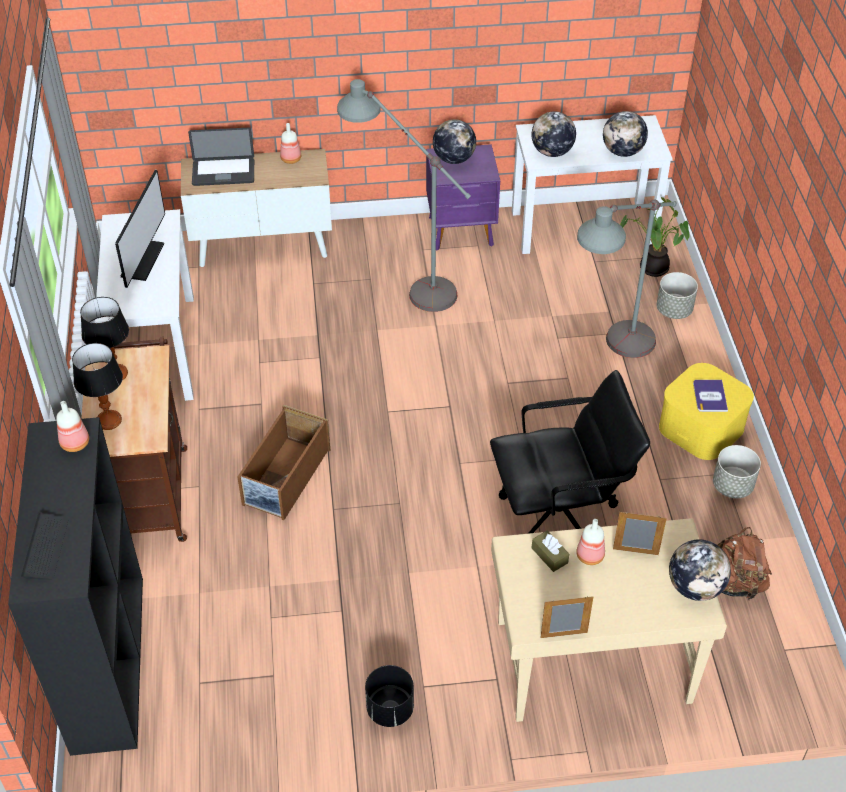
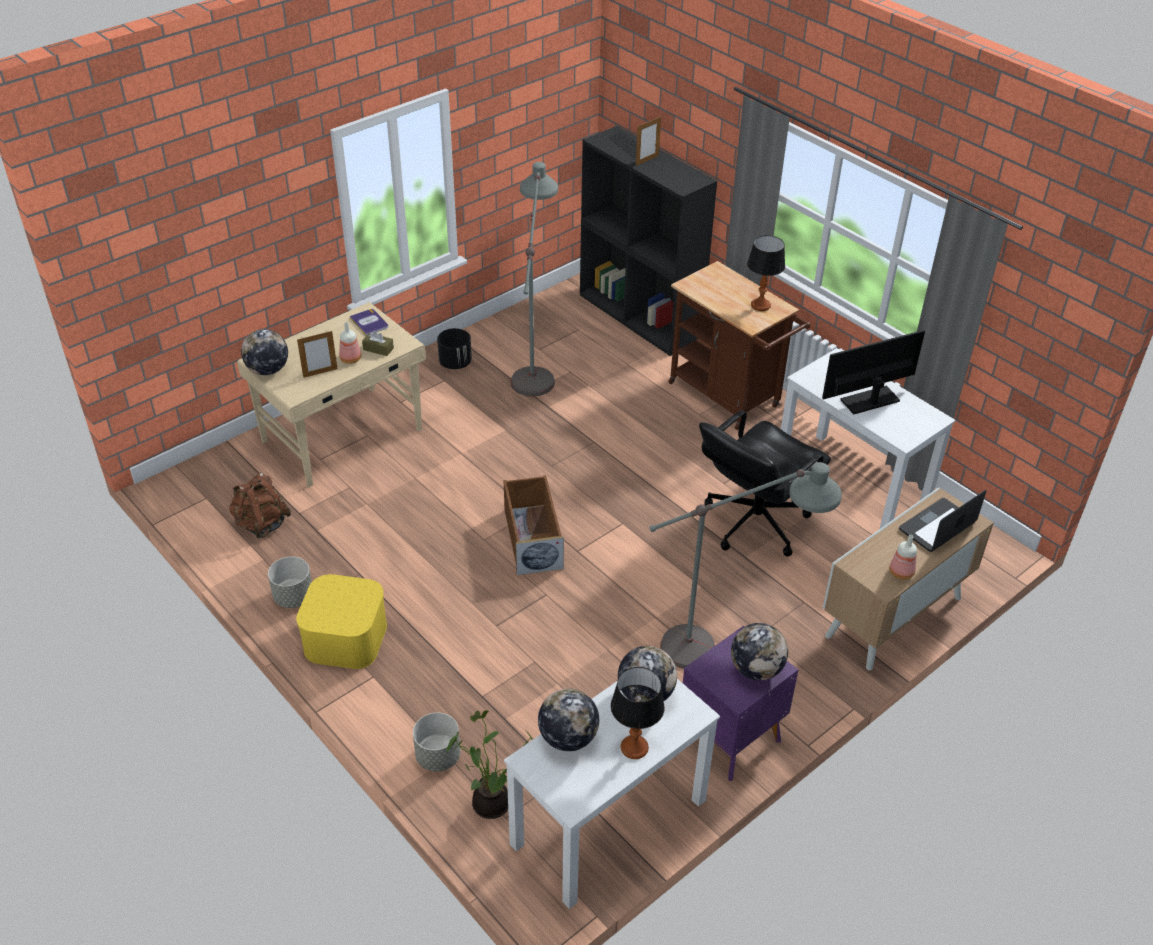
camera: 145 degrees right, 5 degrees down
(74, 443) = (678, 182): bottle -> none
(108, 420) = (727, 282): table lamp -> table lamp (634, 747)
(142, 260) = (870, 400): monitor -> monitor turned 90 degrees clockwise
(286, 478) = (647, 445): brown storage box -> brown storage box (532, 538)
(559, 517) = (424, 509): black office chair -> black office chair (754, 522)
(564, 635) = (341, 316): picture frame -> picture frame (647, 160)
(611, 359) = (468, 664): grey floor lamp -> grey floor lamp (535, 363)
(709, 396) = (338, 603): book -> book (369, 322)

